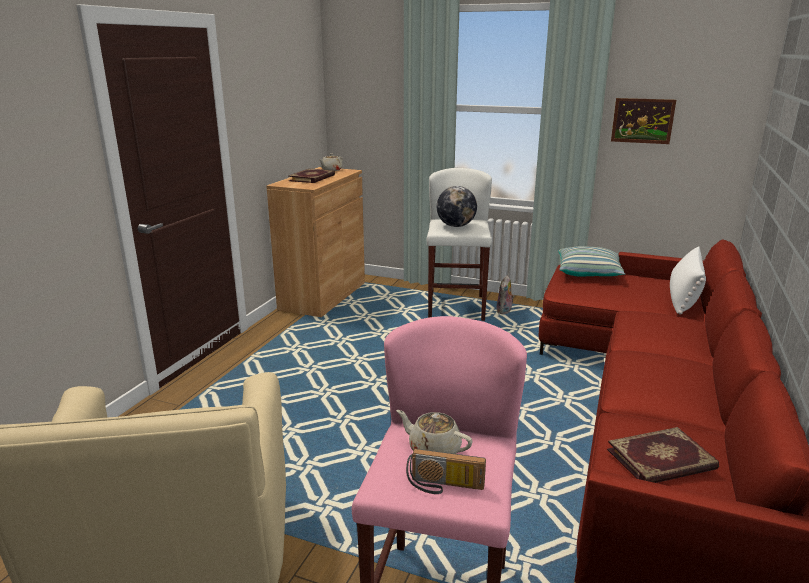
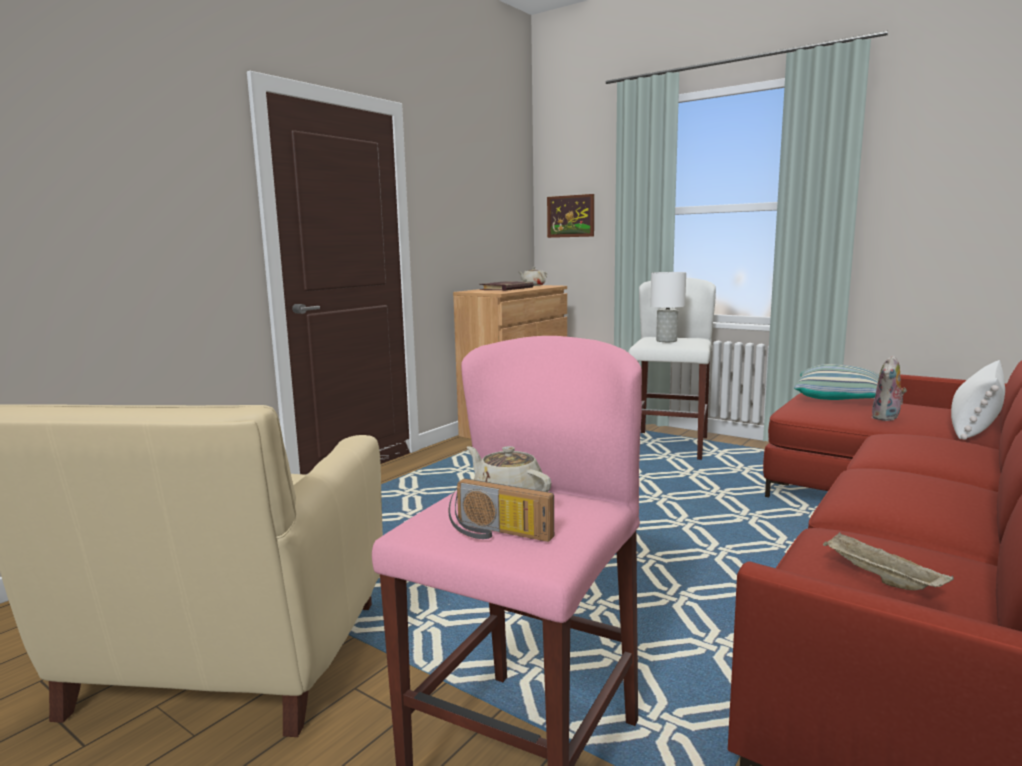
camera: 15 degrees right, 10 degrees down
(456, 226) = (667, 340): globe -> white table lamp
(504, 311) = (731, 453): plush toy -> plush toy (887, 418)
(642, 120) = (914, 208): picture -> picture (570, 216)
(662, 460) = (879, 578): book -> beige tray

